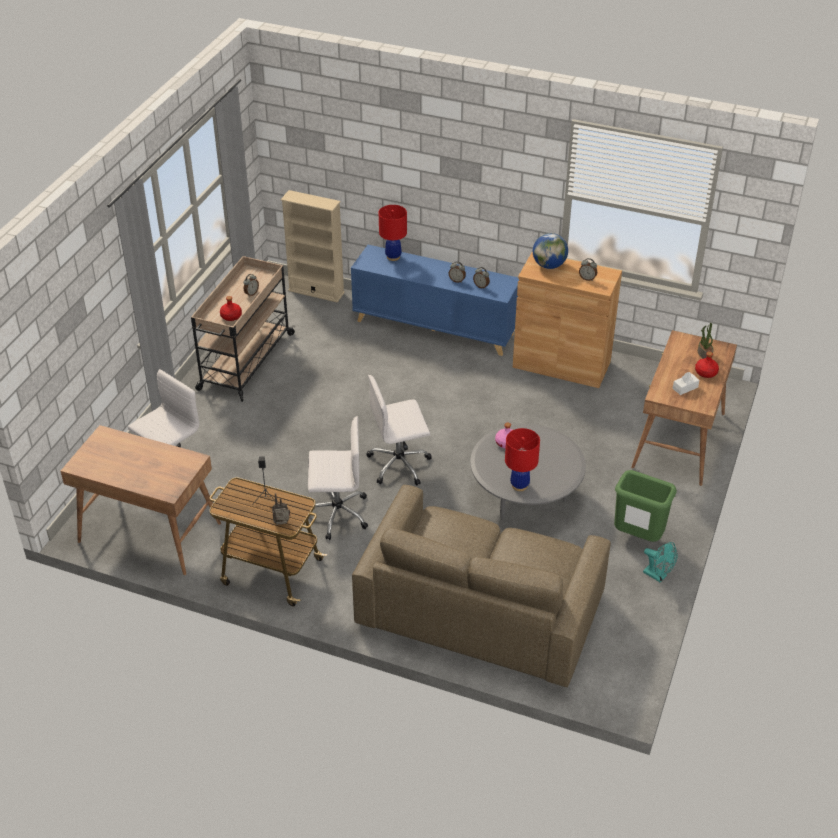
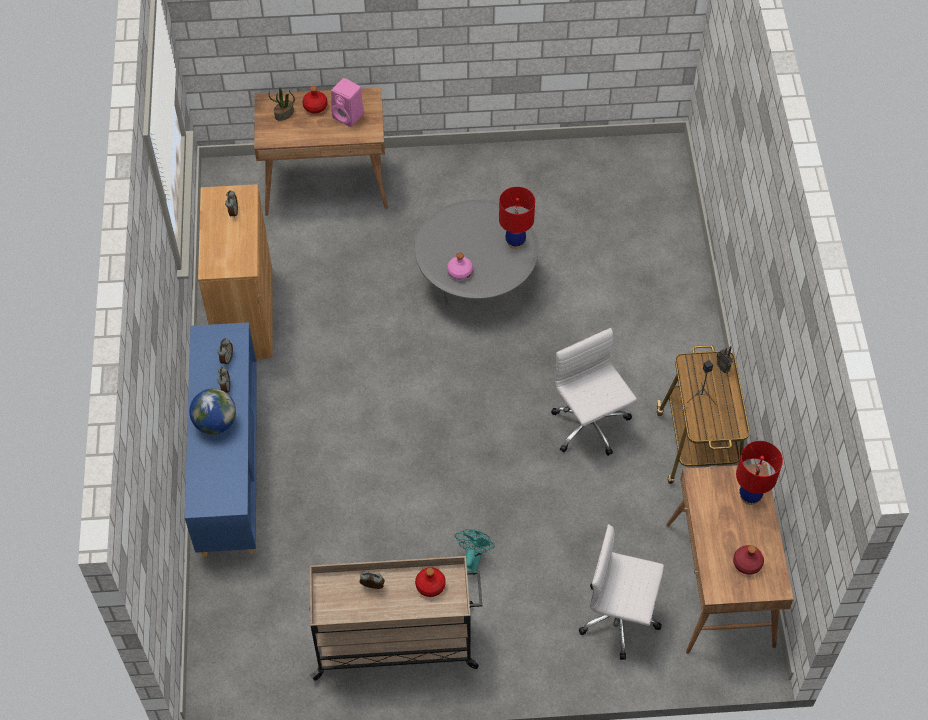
camera: 115 degrees left, 15 degrees up
(107, 458) = (747, 563): none -> red bottle
(316, 291) = (209, 632): beige bookcase -> none
(393, 257) = (203, 475): red table lamp -> red table lamp (750, 496)
(400, 464) = (487, 401): white office chair -> none
(481, 607) = (635, 266): brown sofa -> none
(549, 265) = (222, 254): globe -> globe (215, 423)
(637, 537) = (481, 181): green trash can -> none
(658, 576) = (520, 155): turquoise fan -> turquoise fan (472, 559)
(685, 388) = (349, 116): white tissue box -> pink speaker

